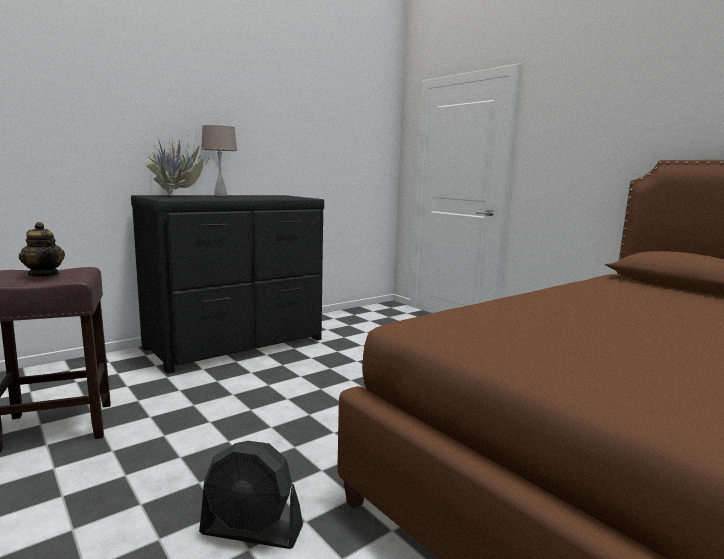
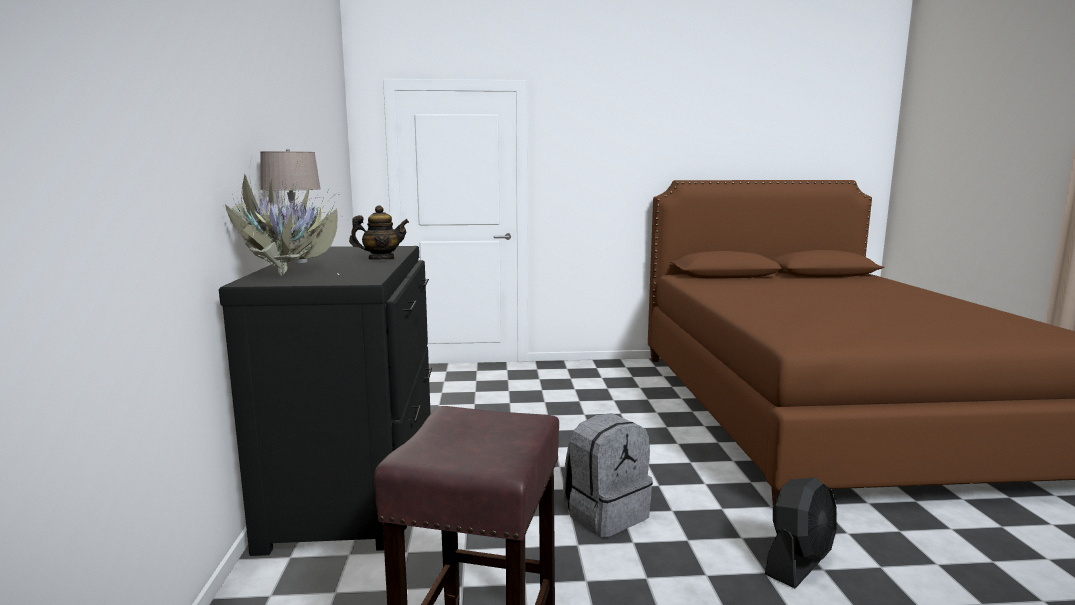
camera: 55 degrees left, 0 degrees up
(44, 275) = (467, 435): teapot -> teapot (381, 259)
(262, 421) = (605, 514): none -> grey backpack

